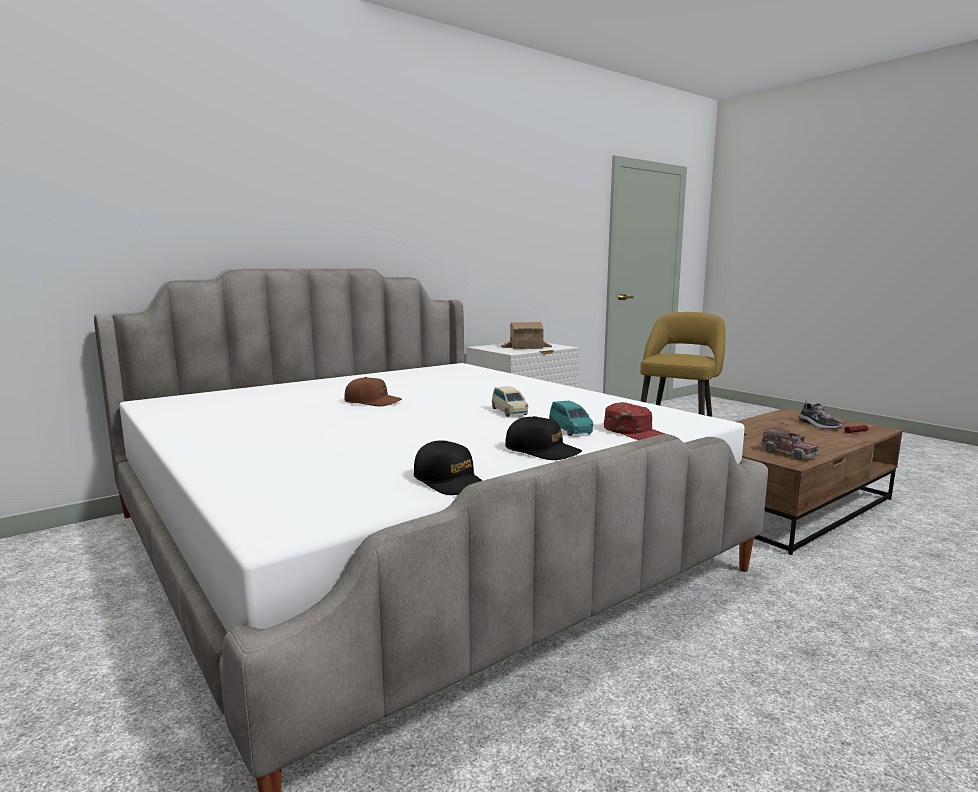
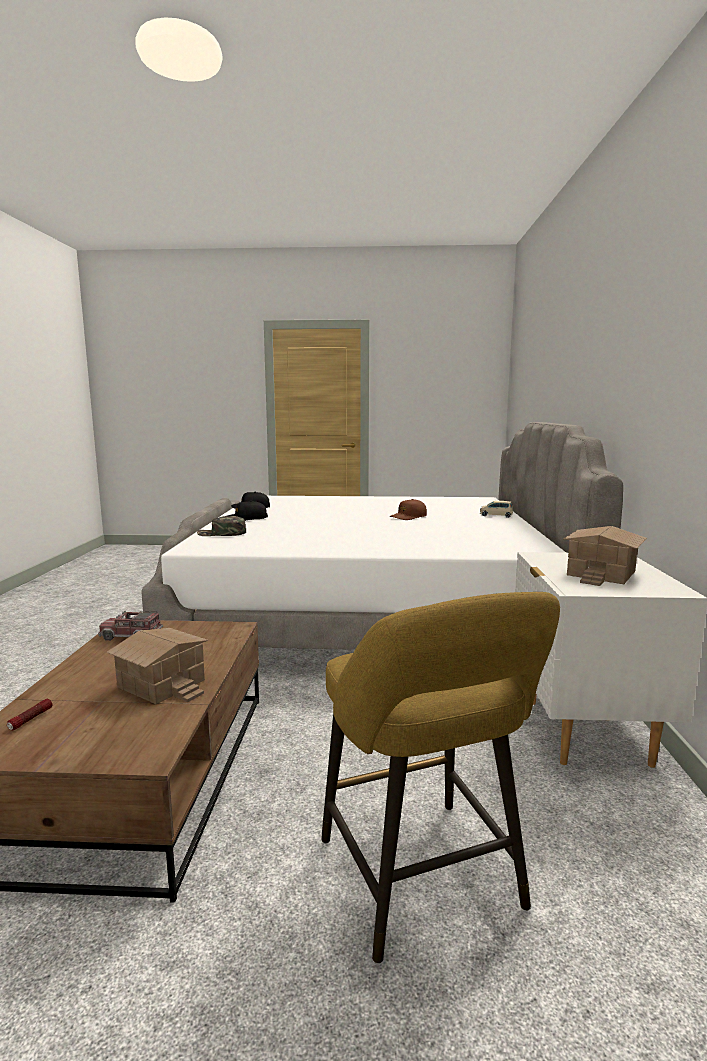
camera: 130 degrees right, 0 degrees up
(509, 412) = (321, 528): beige toy car -> beige toy car (496, 515)
(570, 429) = (259, 527): turquoise toy car -> none
(636, 432) = (221, 533): red cap -> green cap
(775, 427) = (160, 684): none -> toy house
(819, 425) = (91, 719): shoe -> none

